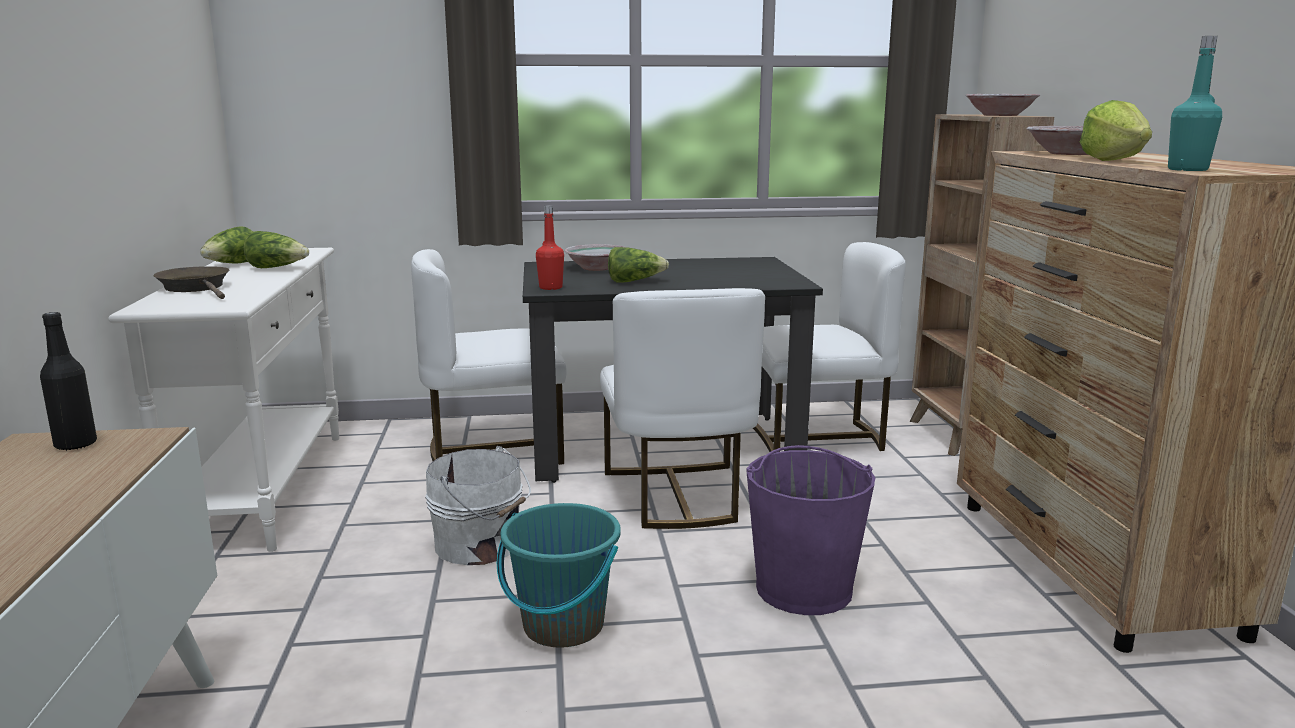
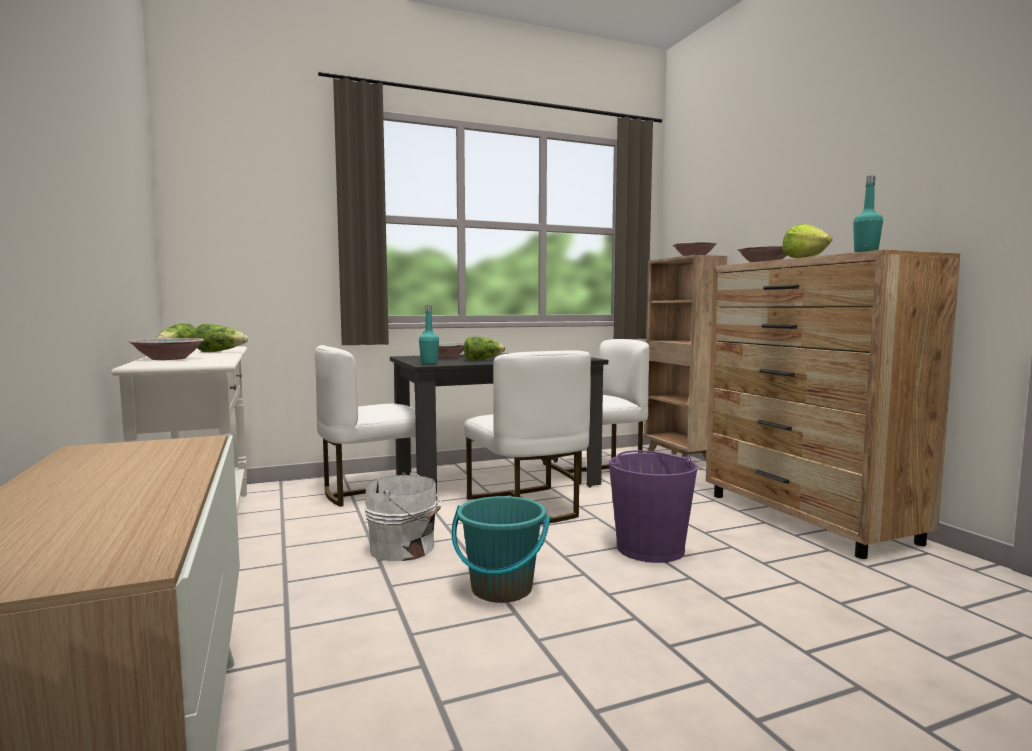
camera: 15 degrees left, 10 degrees down
(76, 445) = (135, 447): black bottle -> none
(197, 288) = (168, 358): brown frying pan -> bowl
(550, 287) = (429, 363): red bottle -> turquoise bottle

